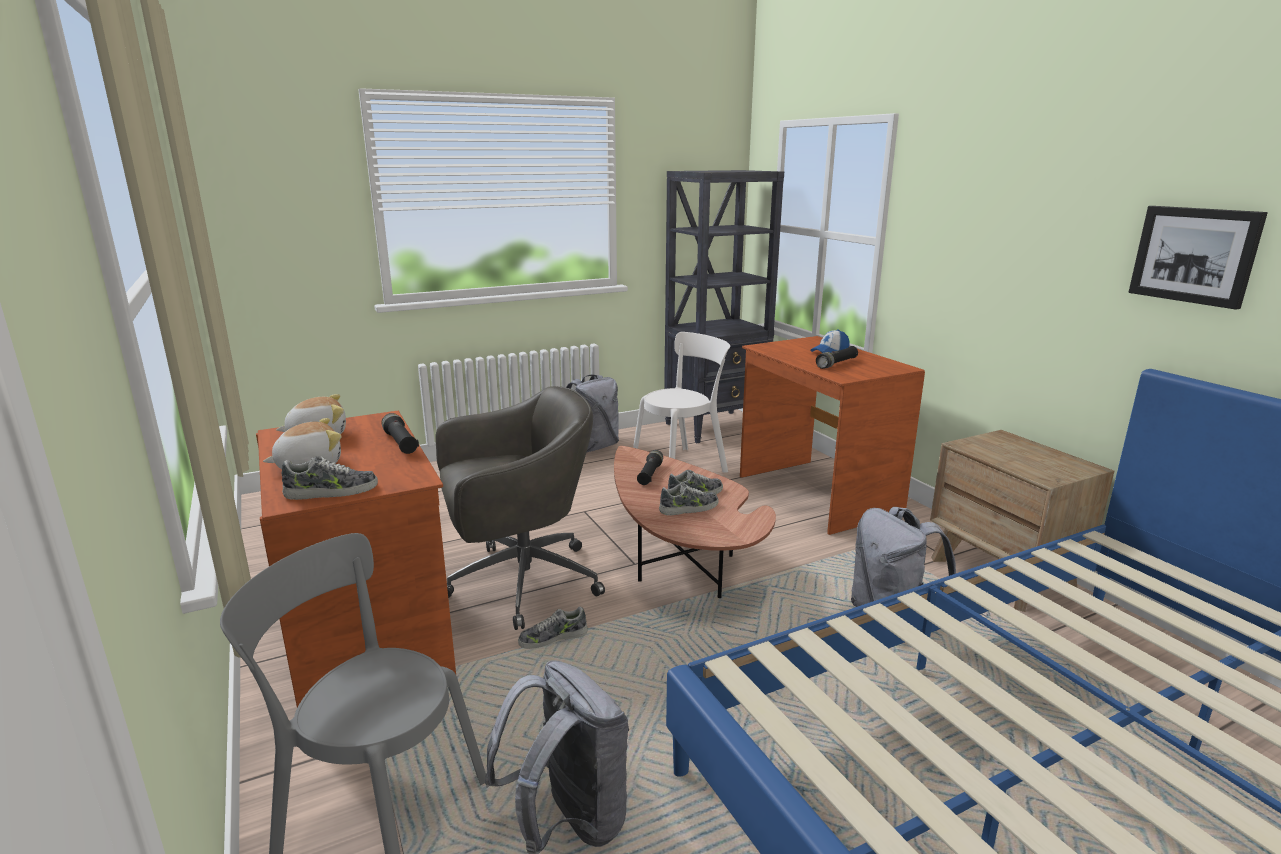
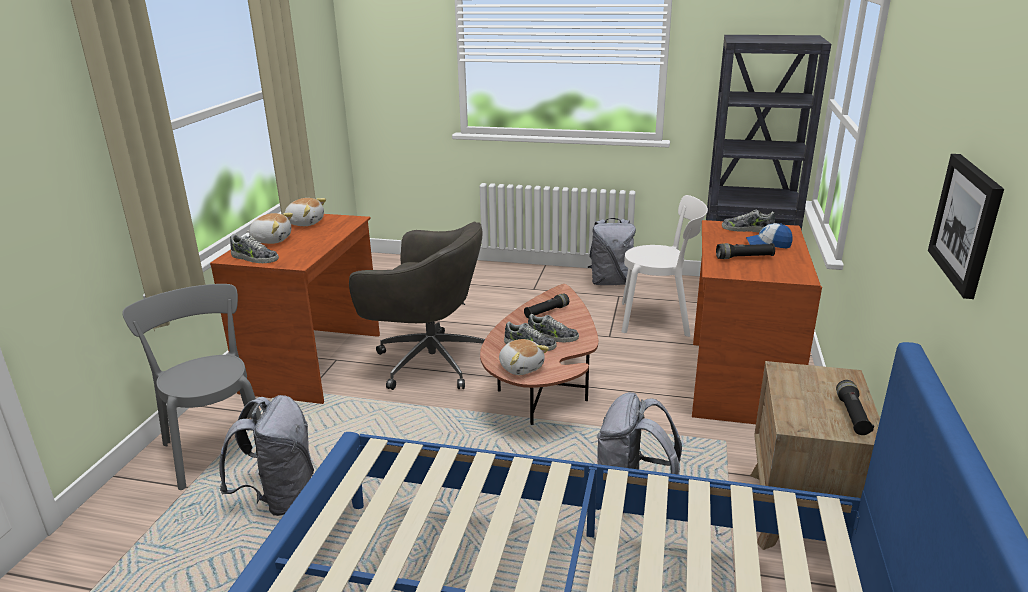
camera: 40 degrees right, 5 degrees up
(400, 443) = (331, 239): black flashlight -> black flashlight (852, 415)
(553, 638) = (400, 402): shoe -> shoe (747, 229)
(717, 530) = (521, 367): none -> plush toy

